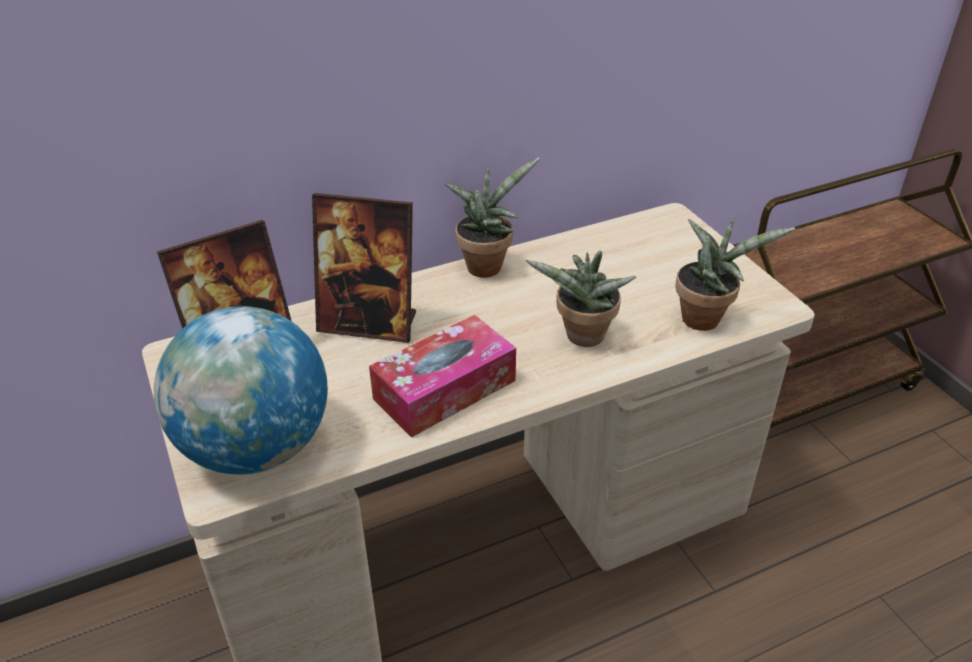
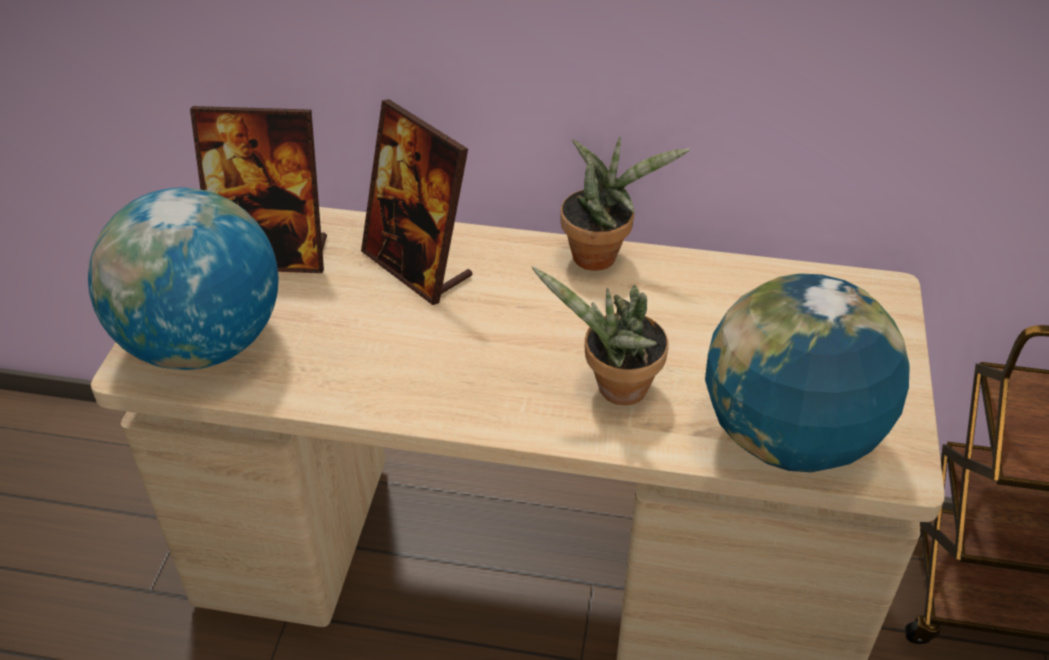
camera: 35 degrees right, 5 degrees up
(444, 389) = (418, 373): tissue box -> none
(705, 317) = (788, 437): potted plant -> globe

